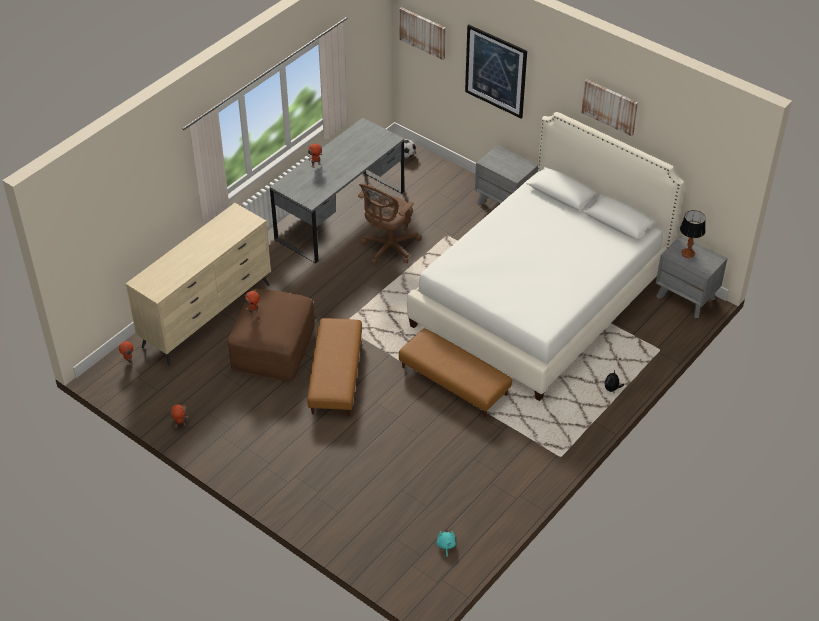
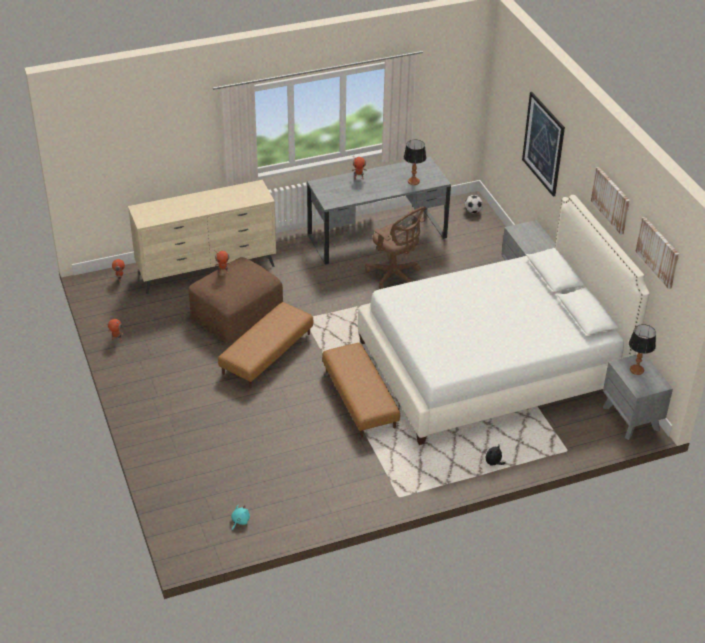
camera: 30 degrees right, 5 degrees down
(369, 149) = (413, 181): none -> table lamp
(388, 248) = (394, 276): brown office chair -> brown office chair turned 105 degrees counterclockwise
(423, 32) = (504, 94): picture -> picture (658, 252)

